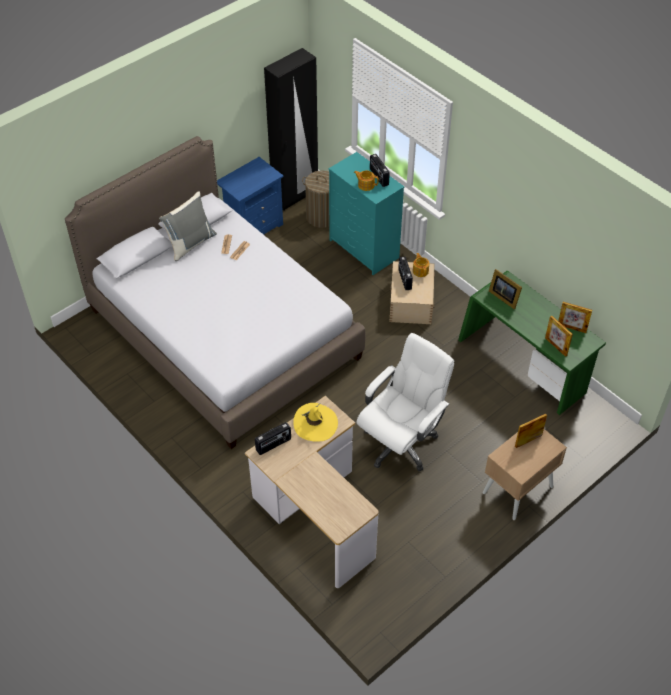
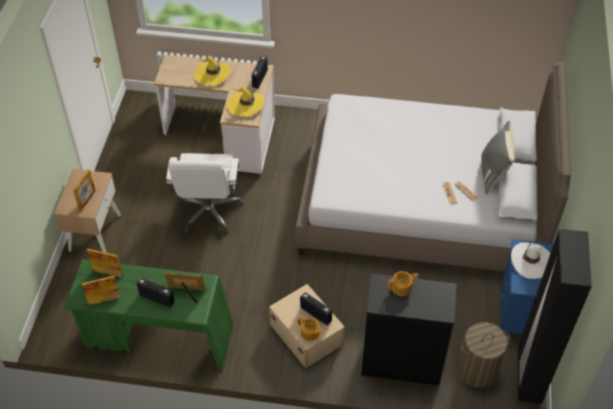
camera: 140 degrees right, 0 degrees up
(246, 182) = (531, 261): none -> white hat
(313, 481) = (212, 75): none -> yellow hat
(364, 249) = (400, 361): turquoise dresser -> black dresser
(378, 177) = (400, 305): radio -> radio (157, 298)

